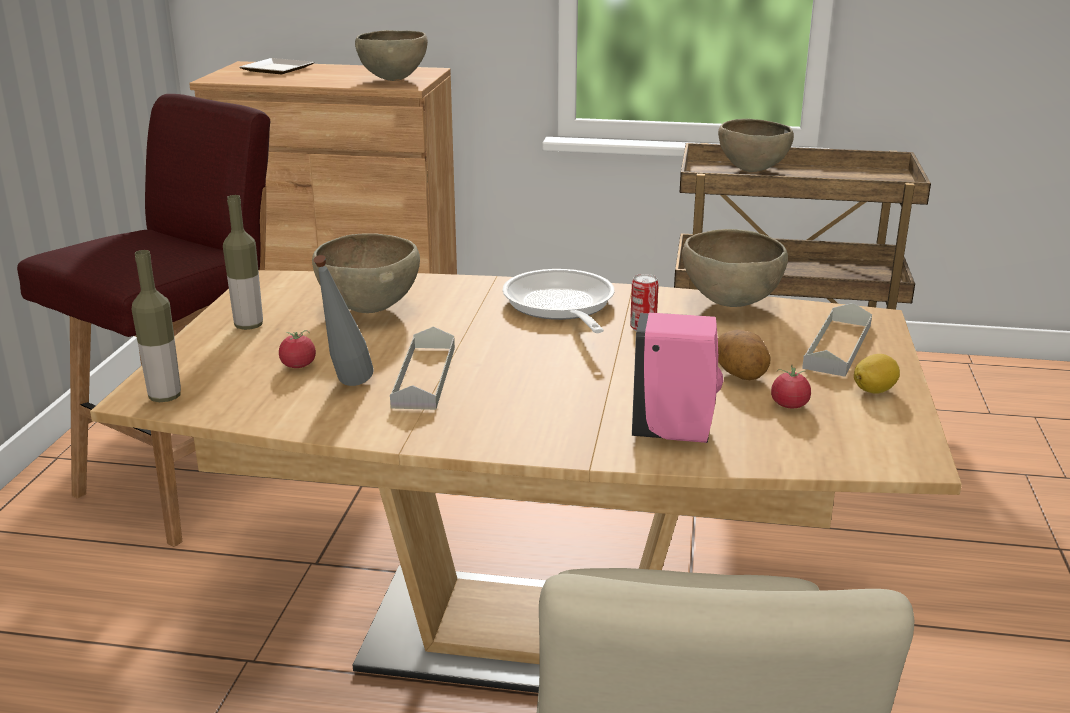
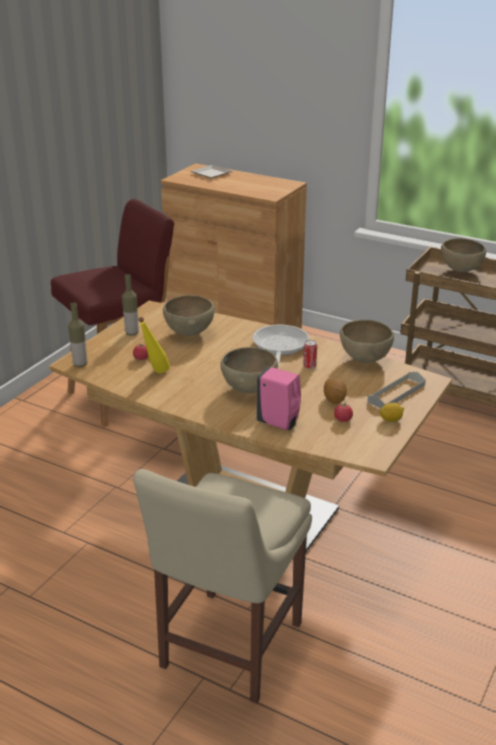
camera: 20 degrees right, 5 degrees up
(346, 388) = (155, 373): grey bottle -> yellow bottle
(393, 80) = (267, 190): brown bowl -> brown bowl (249, 390)
(424, 376) = (191, 374): grey tray -> none

